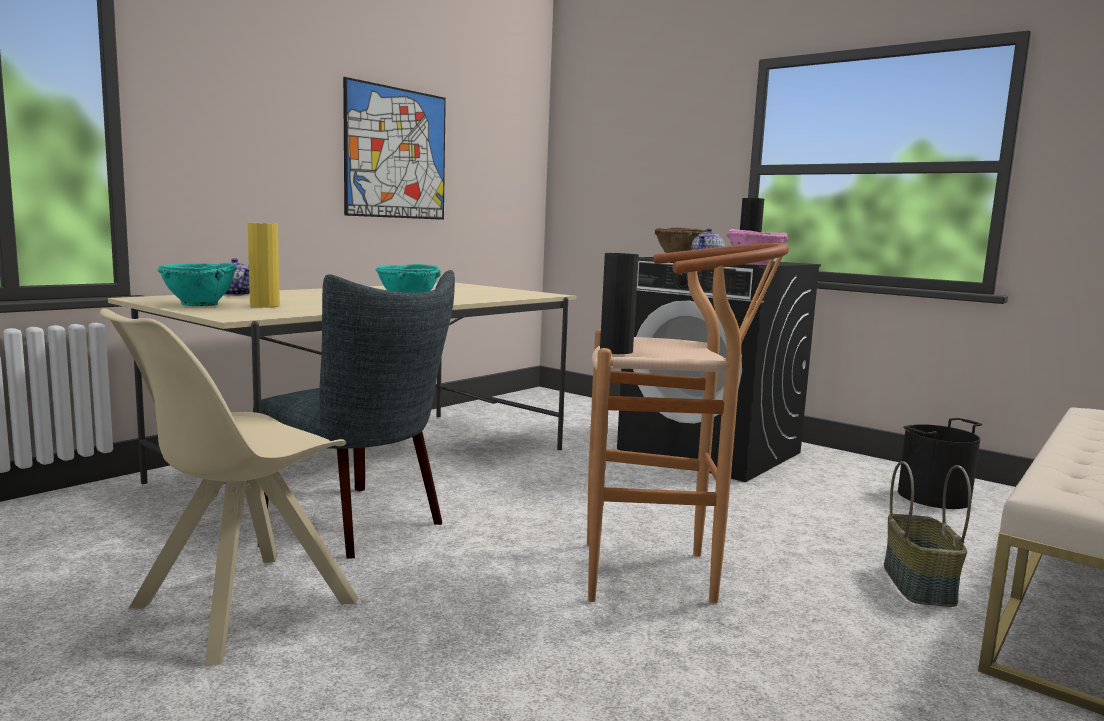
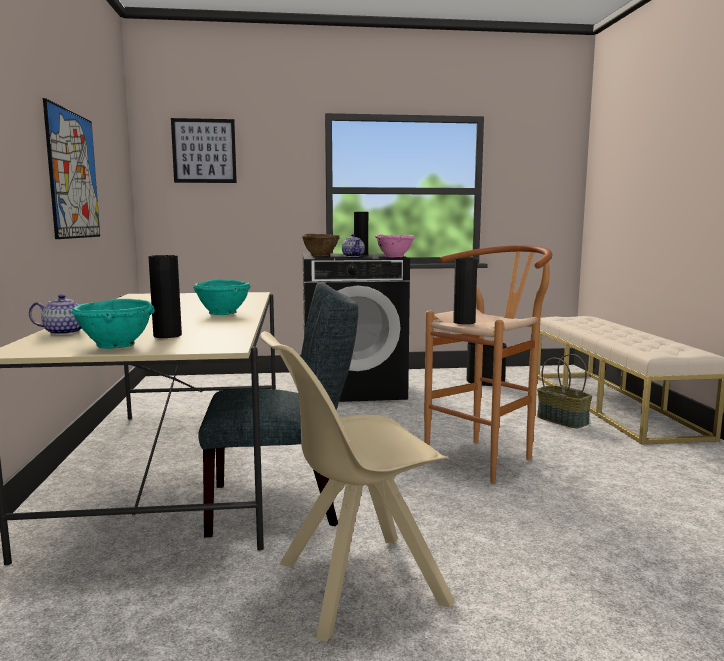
camera: 45 degrees left, 0 degrees up
(239, 607) = (356, 584): beige chair -> beige chair turned 75 degrees clockwise
(264, 306) = (167, 335): yellow vase -> black vase
(615, 124) = (204, 151): none -> picture

